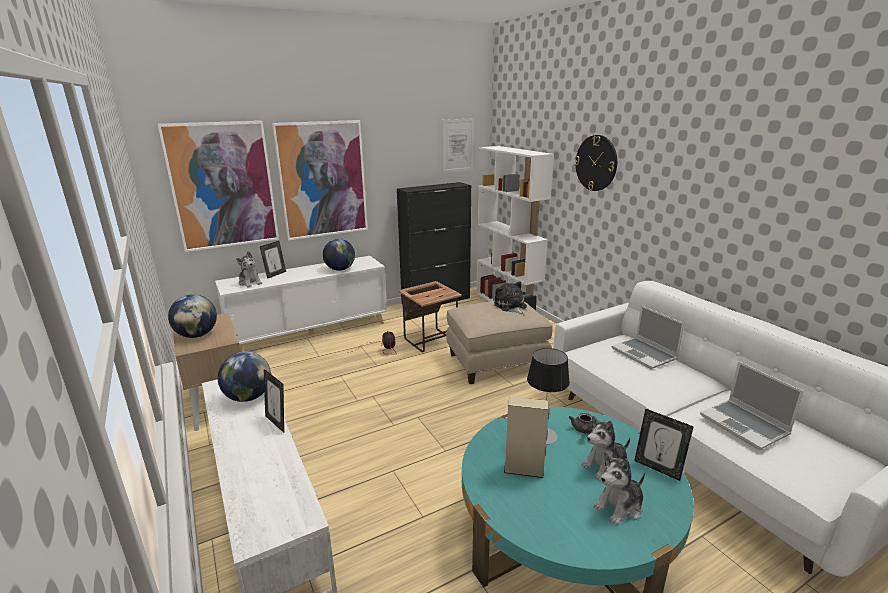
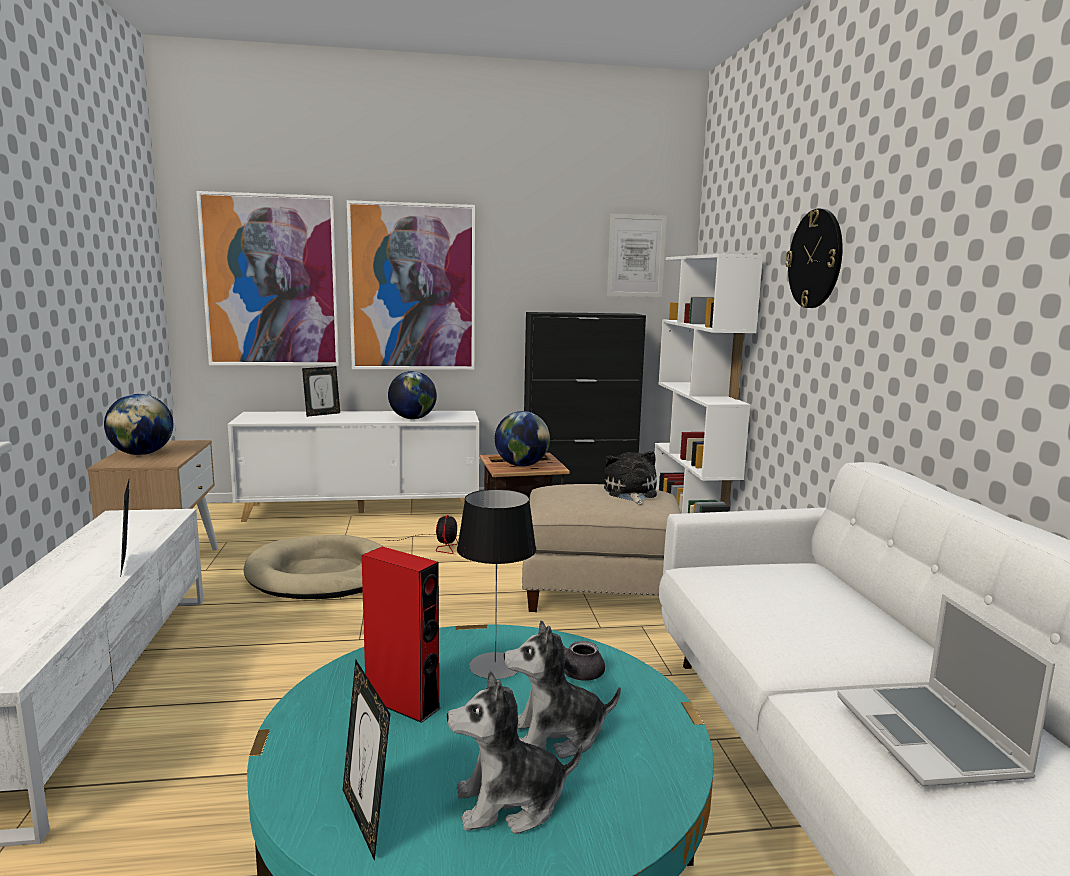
camera: 20 degrees right, 10 degrees down
(248, 397) = (135, 533): globe -> globe (521, 465)
(250, 283) = (280, 418): plush toy -> none
(330, 386) = (322, 574): none -> beige dog bed
(524, 470) = (402, 703): beige speaker -> red speaker
(645, 354) = (818, 591): laptop -> none
(657, 468) = (659, 765): picture frame -> picture frame (366, 819)

